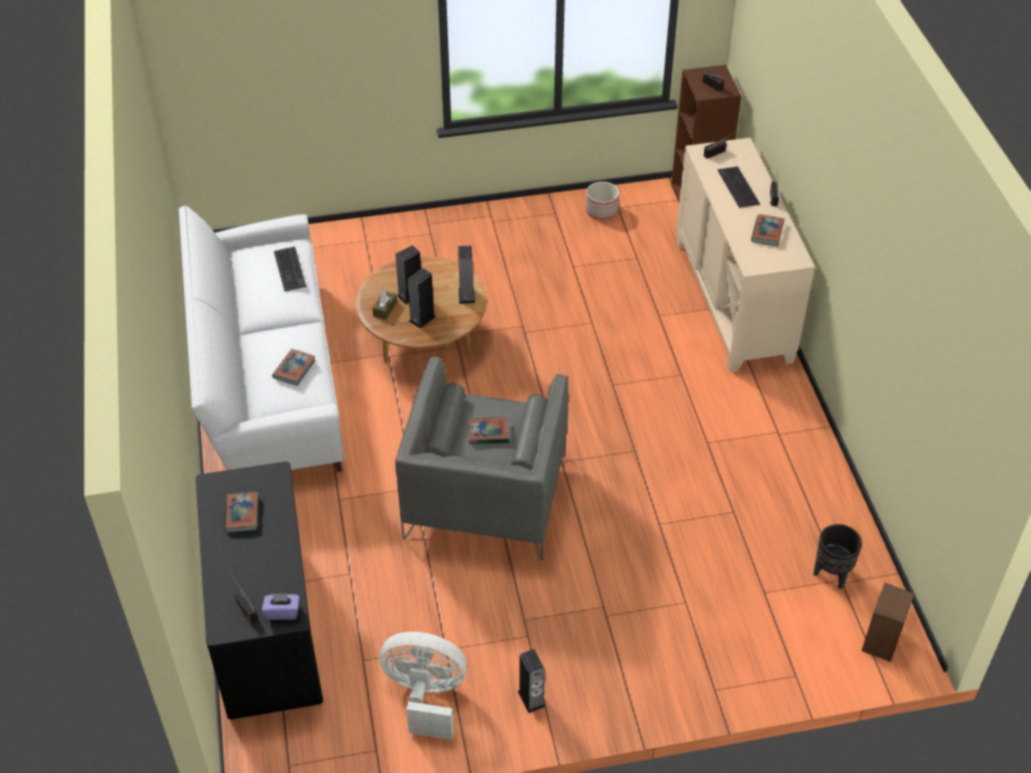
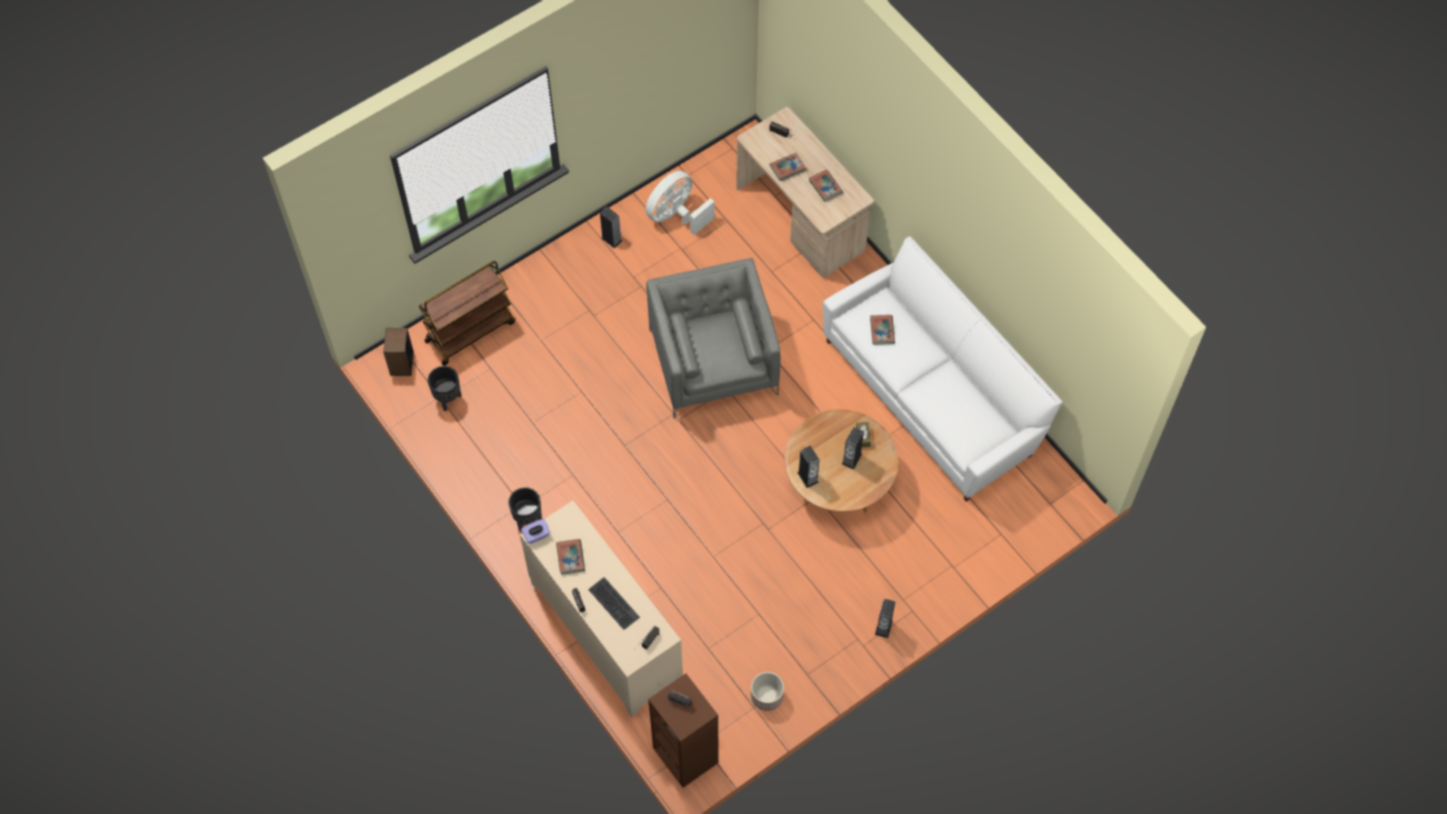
camera: 155 degrees right, 15 degrees up
(266, 625) = (802, 218): black desk -> beige desk
(282, 612) = (758, 140): purple tissue box -> purple tissue box (536, 535)
(289, 269) = (951, 419): keyboard -> none
(422, 318) = (828, 439): speaker -> speaker (883, 627)
(425, 696) = (676, 215): white fan -> white fan turned 150 degrees clockwise
(488, 433) = (714, 340): book -> book (787, 168)
(775, 648) = (470, 331): none -> brown cart
(777, 417) = (527, 520): none -> black planter

